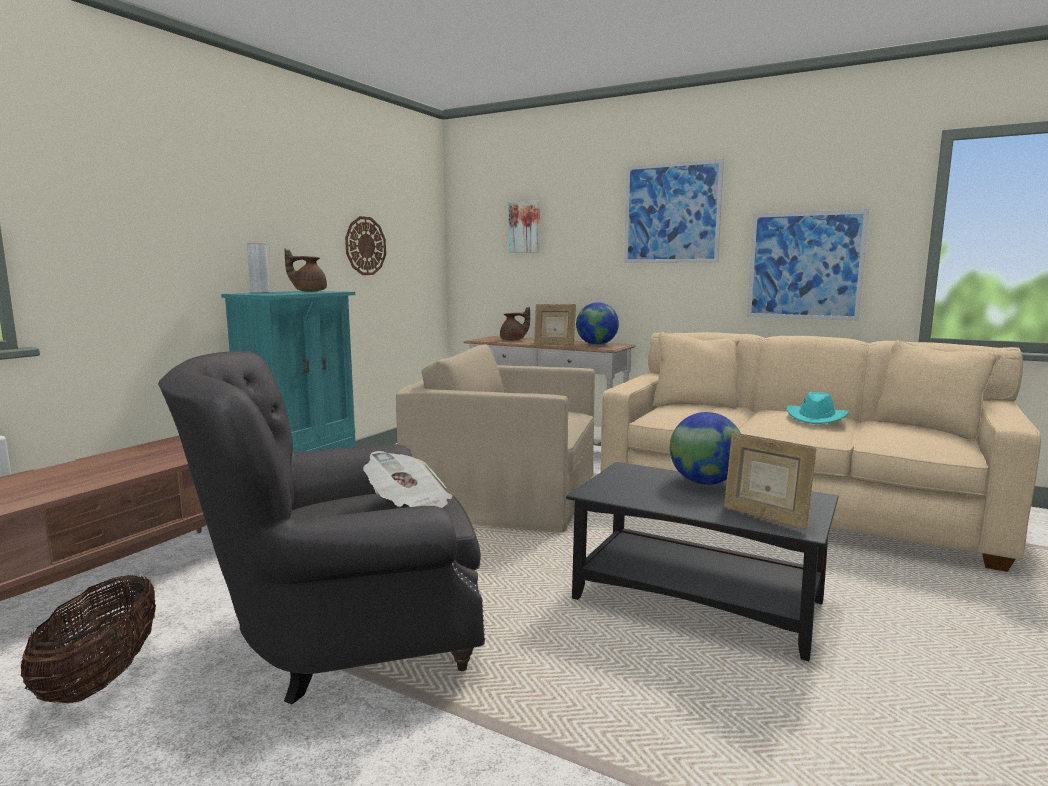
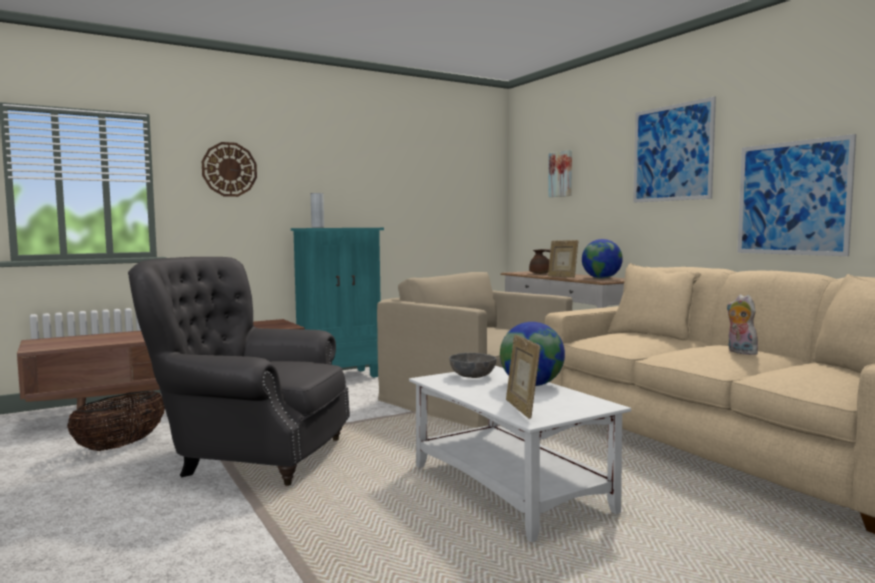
camera: 30 degrees right, 5 degrees down
(309, 291) = (354, 227): brown teapot -> none
(365, 246) = (422, 194): wall clock -> wall clock (229, 169)
(410, 506) = (291, 367): newspaper -> none
(626, 481) = (472, 376): none -> grey bowl
(699, 601) = (511, 489): black coffee table -> white coffee table
(816, 418) = (739, 352): turquoise hat -> plush toy

